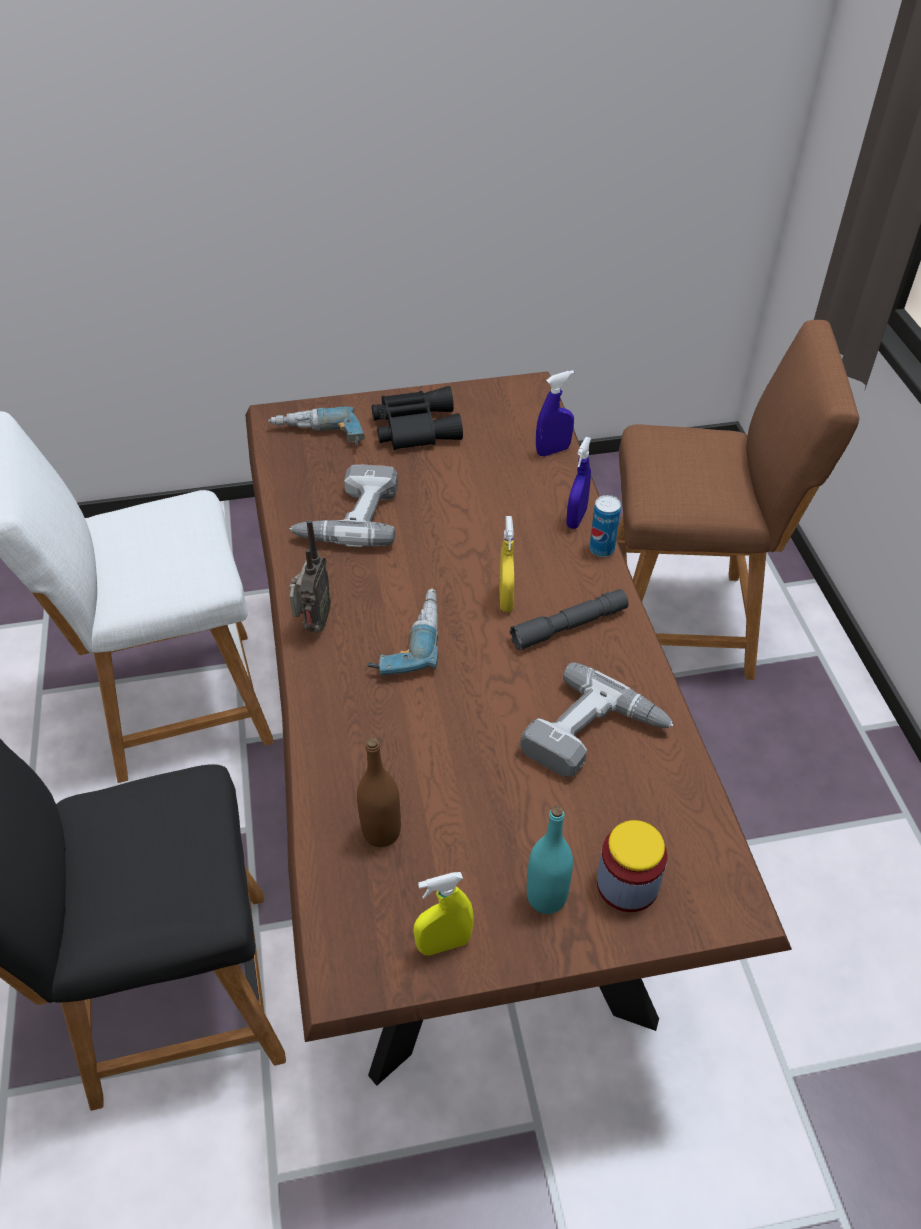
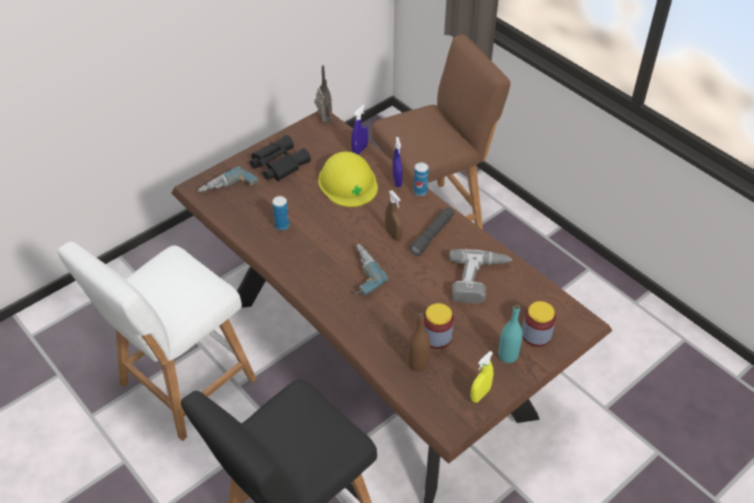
camera: 30 degrees left, 0 degrees up
(313, 625) = (309, 287): radio -> radio (324, 121)
(349, 516) = (282, 225): power drill -> can
(448, 800) = (436, 337): none -> jar
(497, 491) = (348, 182): none -> yellow hard hat
(506, 599) = (393, 235): yellow spray bottle -> brown spray bottle

